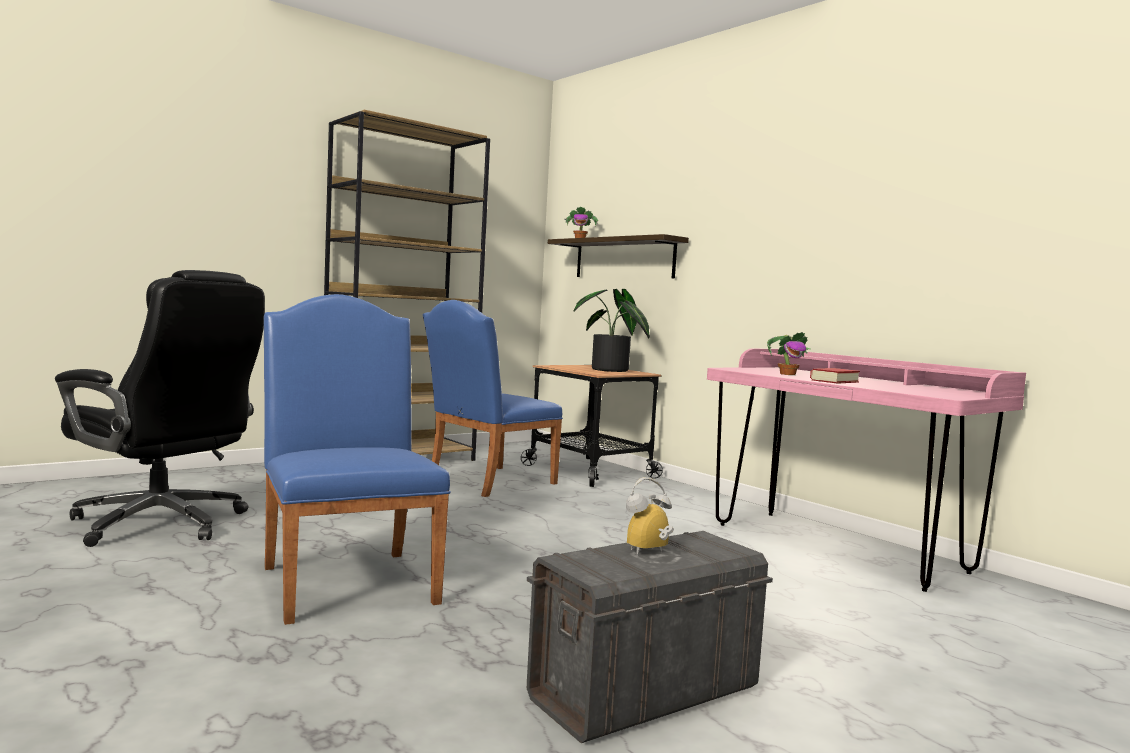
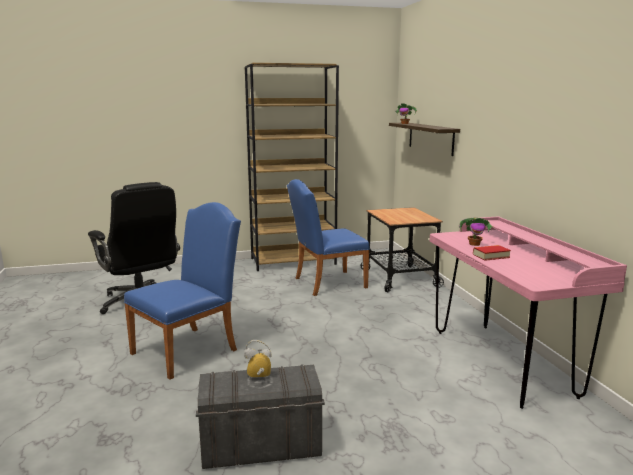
camera: 25 degrees right, 10 degrees up
(347, 580) = (190, 349): blue chair -> blue chair turned 45 degrees clockwise
(611, 370) = (411, 216): potted plant -> none

